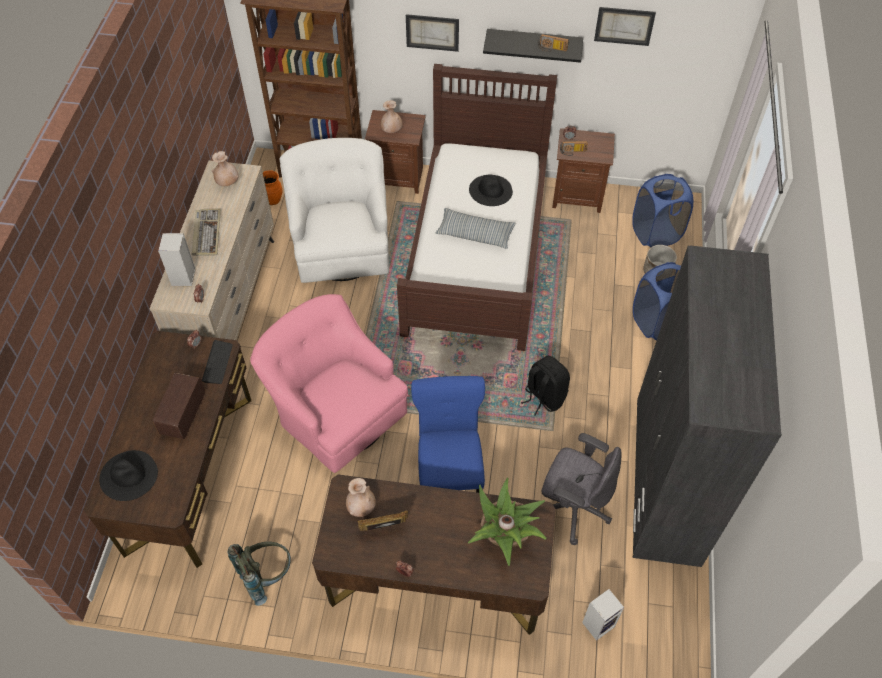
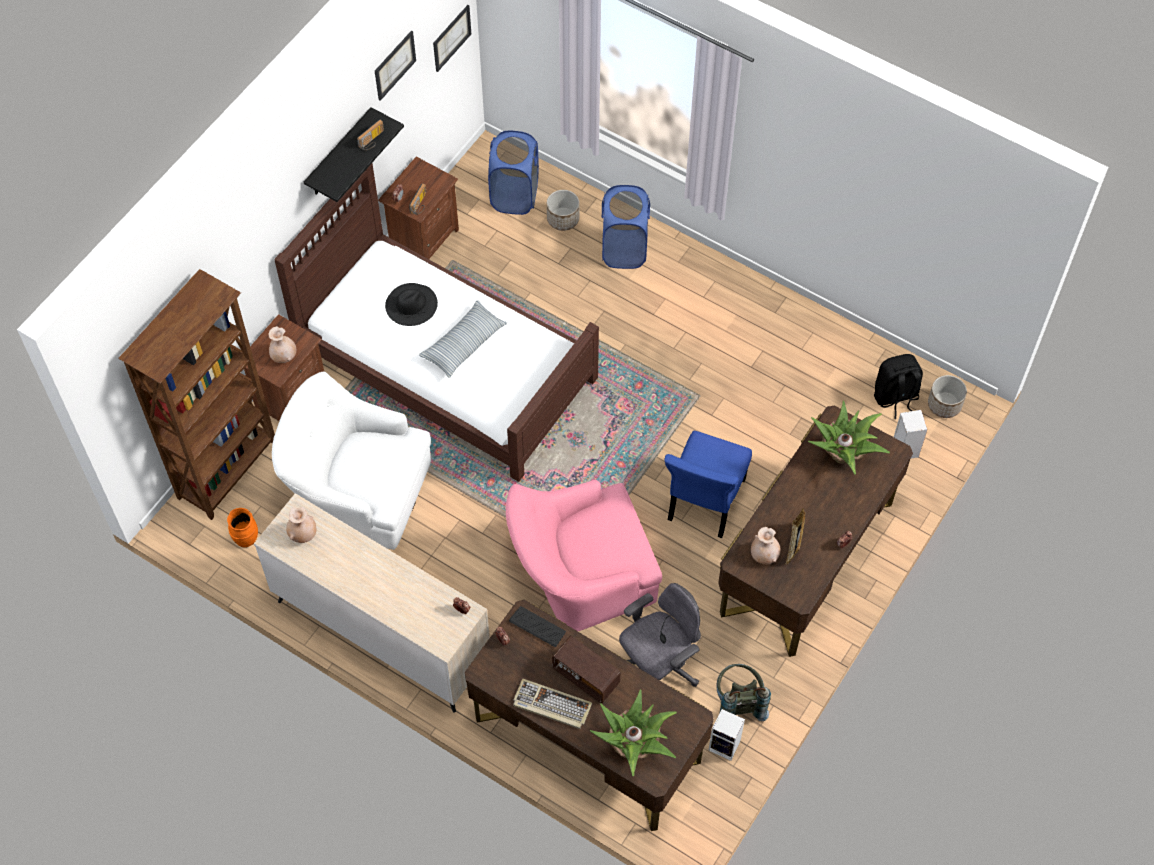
camera: 65 degrees left, 5 degrees up
(128, 475) = (635, 746): black hat -> potted plant
(184, 278) = (422, 618): speaker -> speaker (725, 746)
(206, 233) = (369, 578): keyboard -> keyboard (551, 705)
(432, 32) = (264, 234): picture -> picture (451, 38)
(450, 474) = (704, 502): blue chair -> blue chair turned 90 degrees counterclockwise
(543, 397) = (659, 386): black backpack -> black backpack (895, 397)
(572, 508) = (788, 417): grey office chair -> grey office chair (659, 666)
(666, 481) = (796, 330): grey wardrobe -> none
(669, 644) = (944, 405): none -> planter

